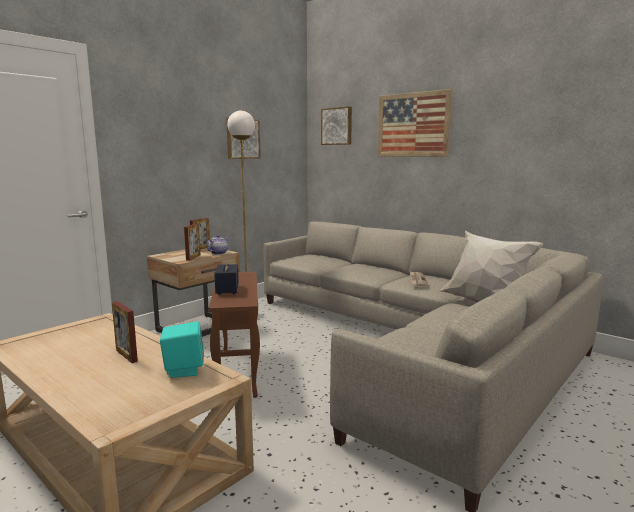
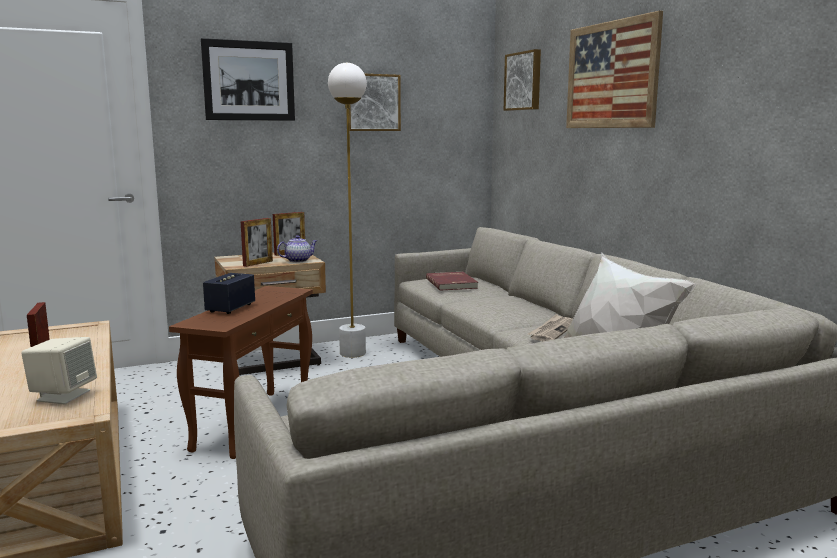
camera: 25 degrees right, 0 degrees up
(165, 121) = (249, 81): none -> picture
(183, 370) = (63, 395): turquoise speaker -> beige speaker
(311, 259) = (452, 283): none -> red book

